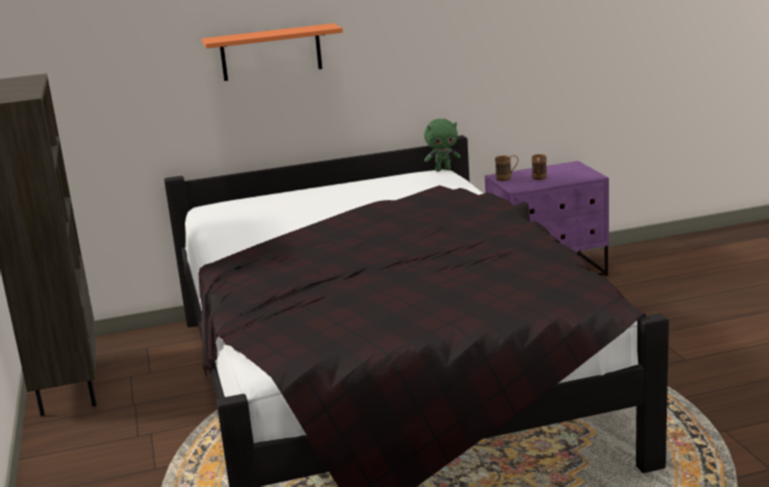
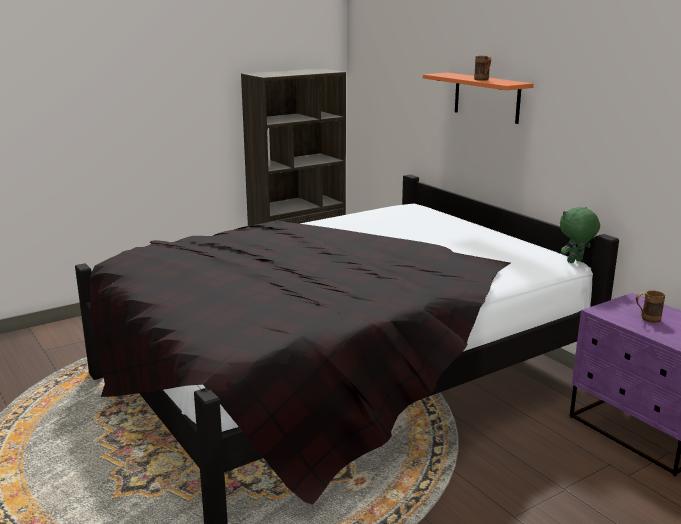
camera: 70 degrees right, 0 degrees up
(443, 170) = (575, 261): green plush toy -> green plush toy turned 90 degrees clockwise
(507, 178) = (630, 304): brown mug -> brown mug (483, 80)

